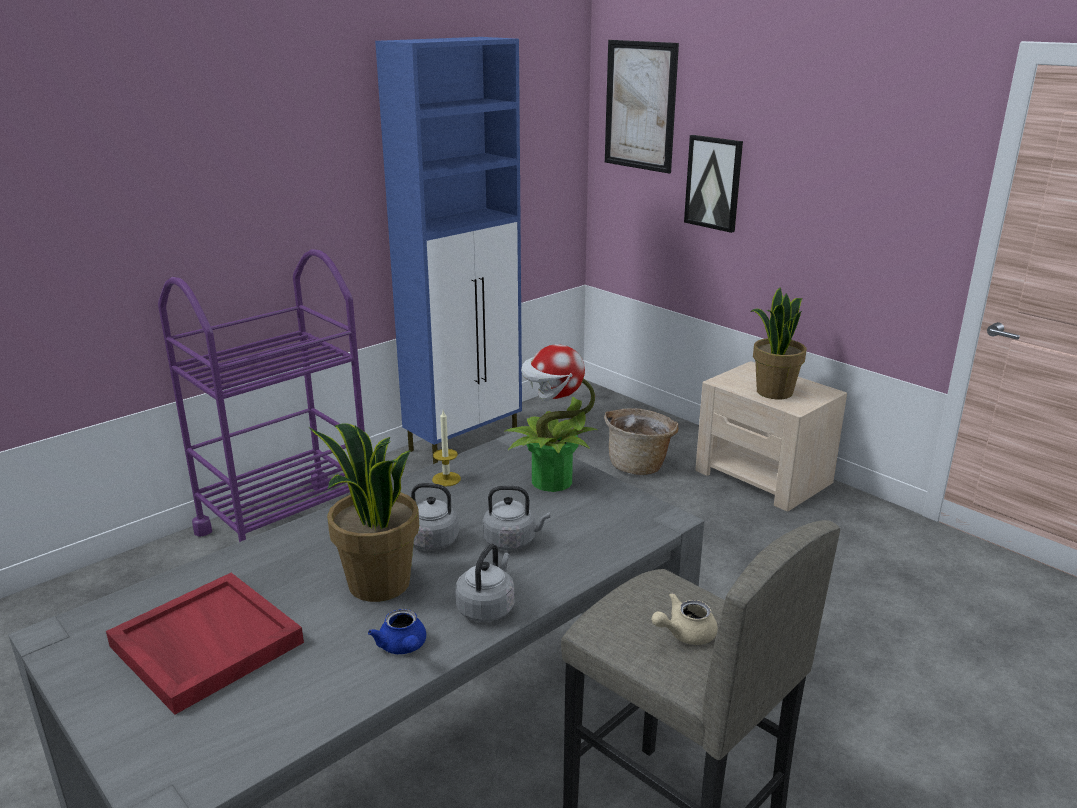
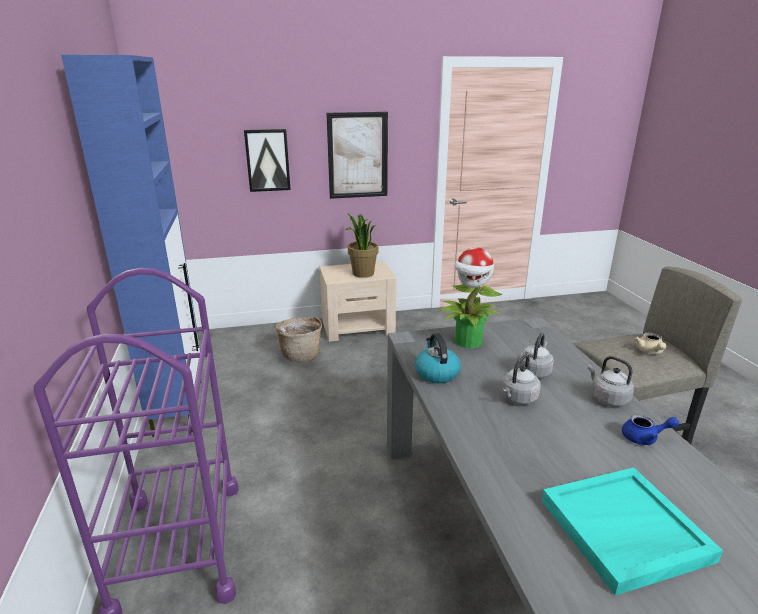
camera: 60 degrees left, 0 degrees up
(205, 644) = (623, 531): red tray -> turquoise tray
(378, 584) = (565, 431): potted plant -> none
(446, 479) = (436, 373): candle -> kettle
(640, 106) = (189, 114): picture -> picture (358, 155)

